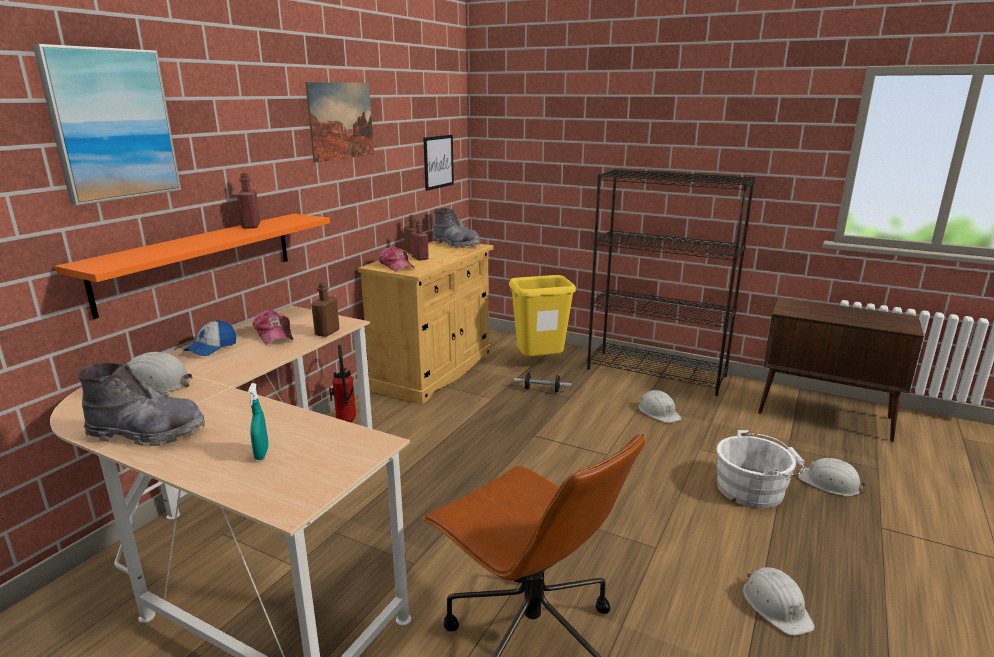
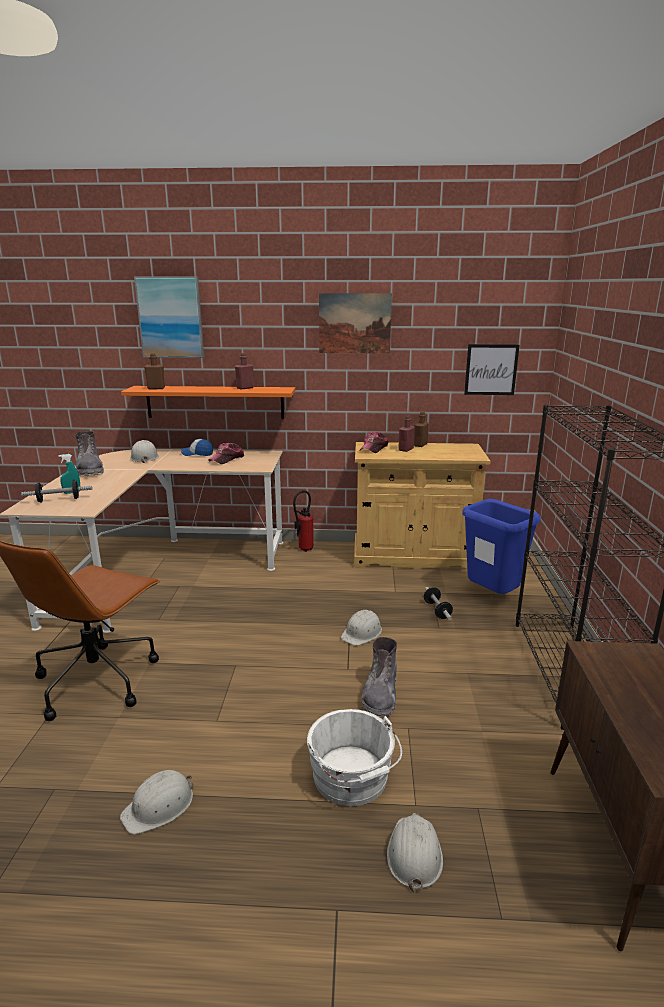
camera: 65 degrees right, 0 degrees up
(288, 467) = (59, 500): none -> dumbbell
(327, 332) = (241, 467): brown bottle -> brown bottle (156, 388)
(456, 244) = (467, 450): grey boot -> grey boot (380, 695)
(540, 364) = (492, 597): yellow trash can -> blue trash can
(659, 412) = (465, 688): white hard hat -> white hard hat (362, 633)

